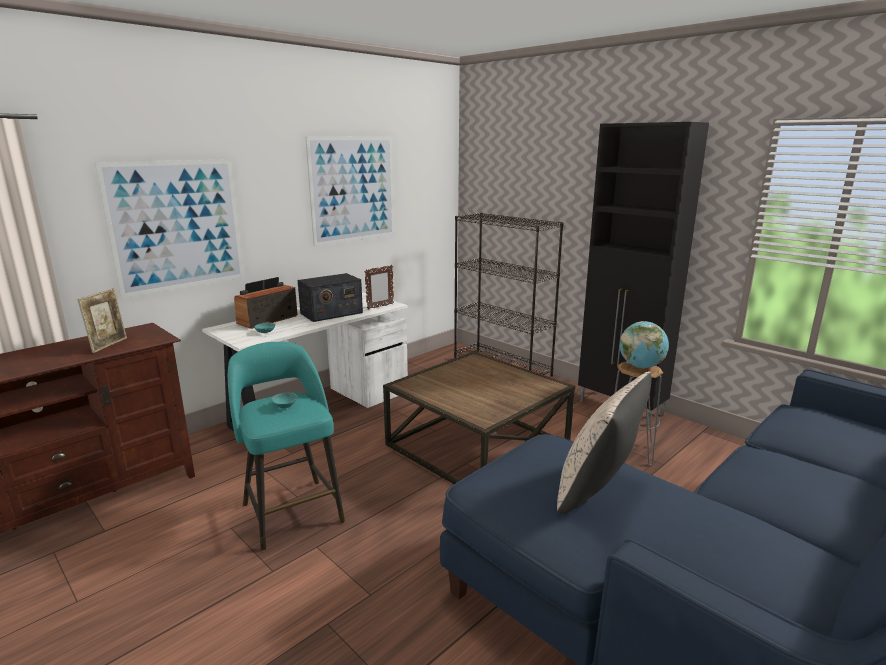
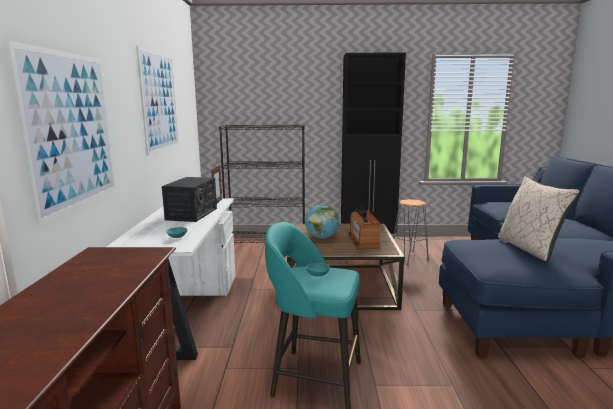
camera: 45 degrees left, 5 degrees down
(109, 345) = (112, 272): picture frame -> none
(267, 320) = (148, 230): radio -> radio (363, 241)
(641, 366) = (412, 201): globe -> globe (322, 238)

